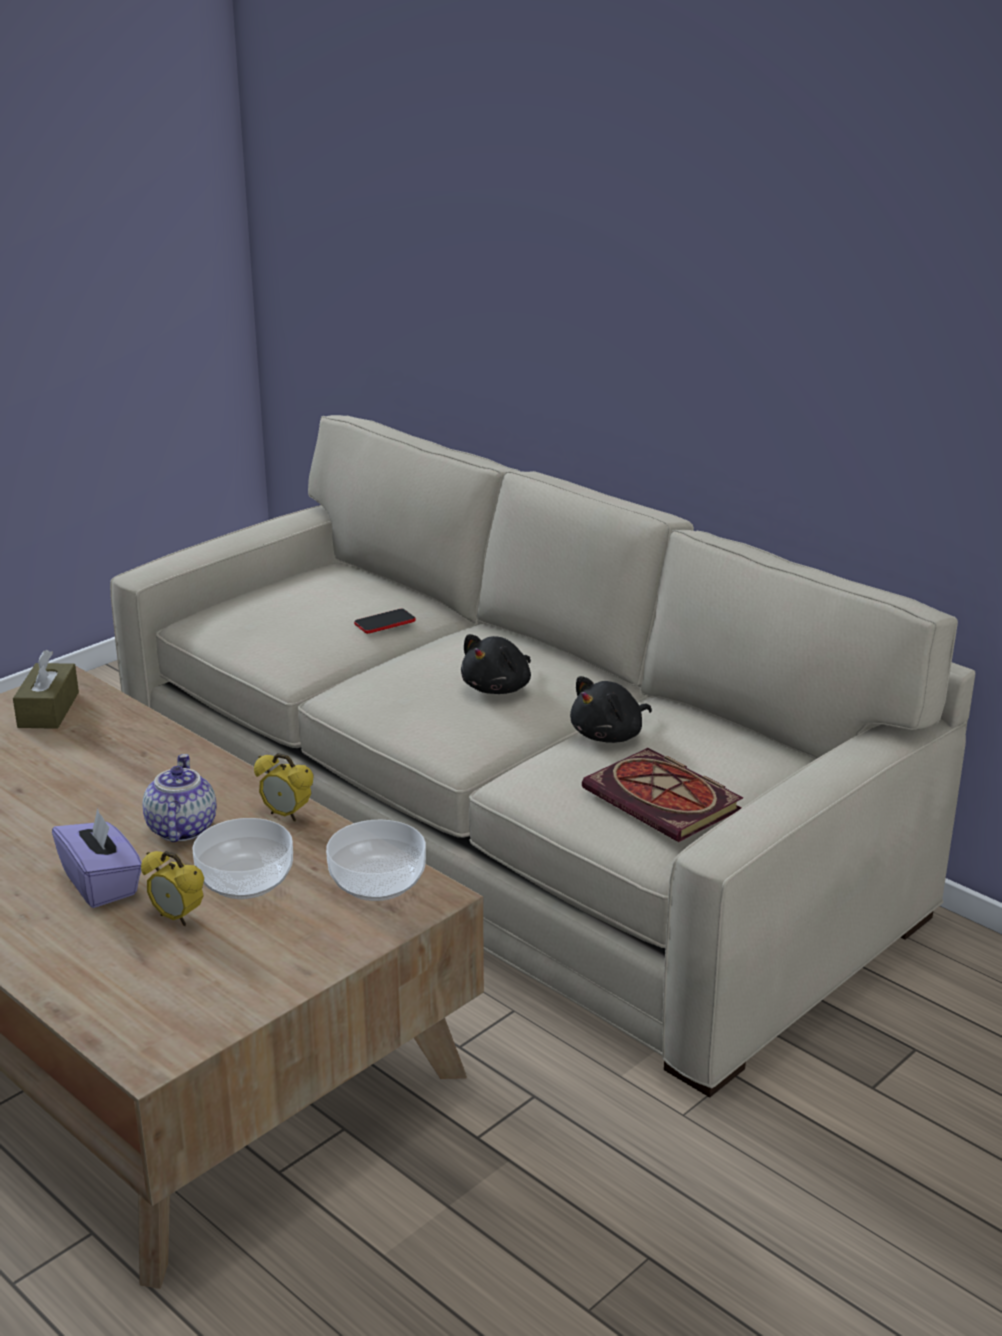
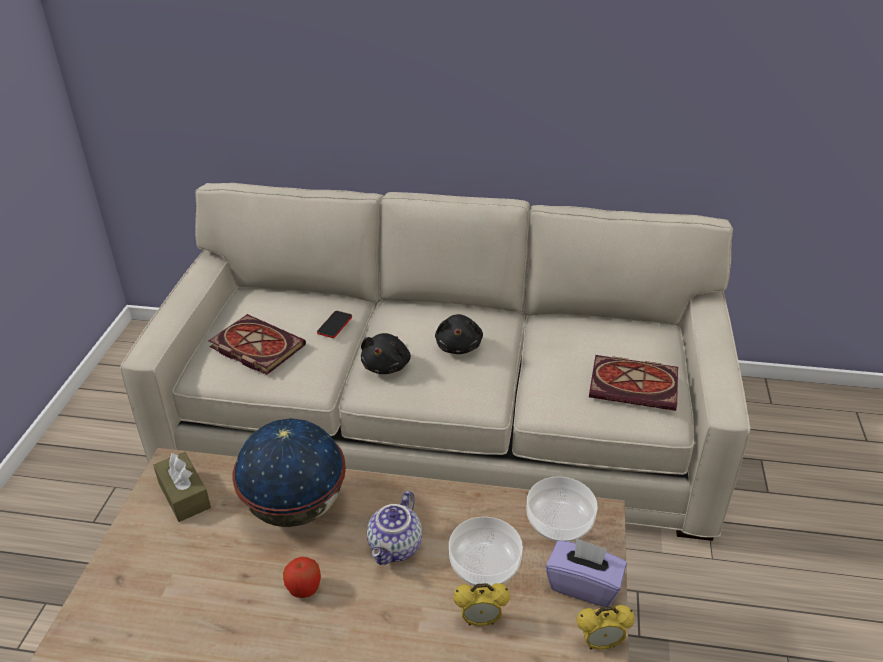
camera: 35 degrees left, 10 degrees up
(54, 821) = (304, 589): none -> apple
(102, 883) = (399, 622): purple tissue box -> purple tissue box (583, 585)
(130, 760) = (295, 508): none -> globe
(180, 828) = (396, 547): teapot -> teapot turned 120 degrees counterclockwise
(273, 614) = (254, 347): none -> book
(286, 815) = (449, 501): alarm clock -> alarm clock (600, 643)
(610, 735) = (554, 353): black plush toy -> black plush toy (387, 365)

